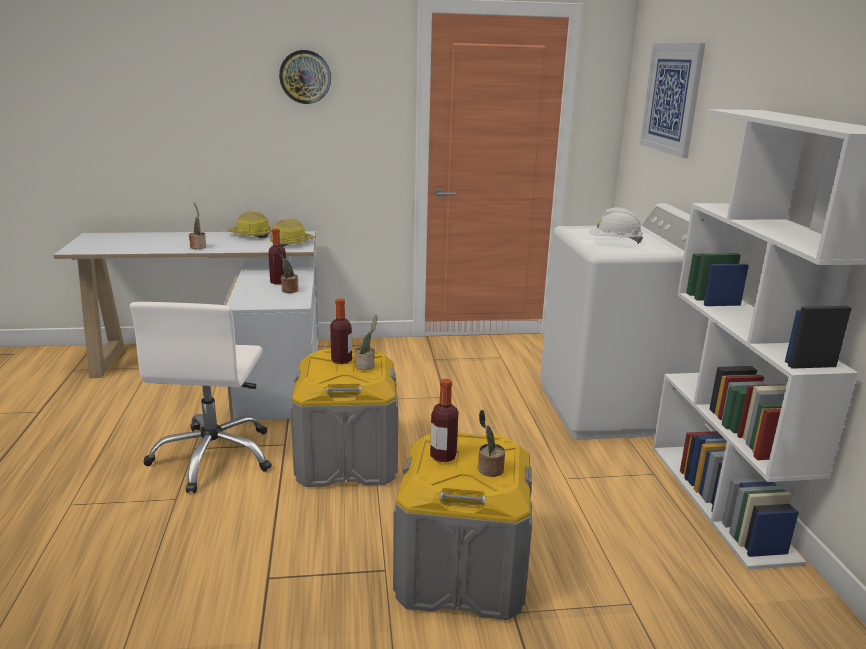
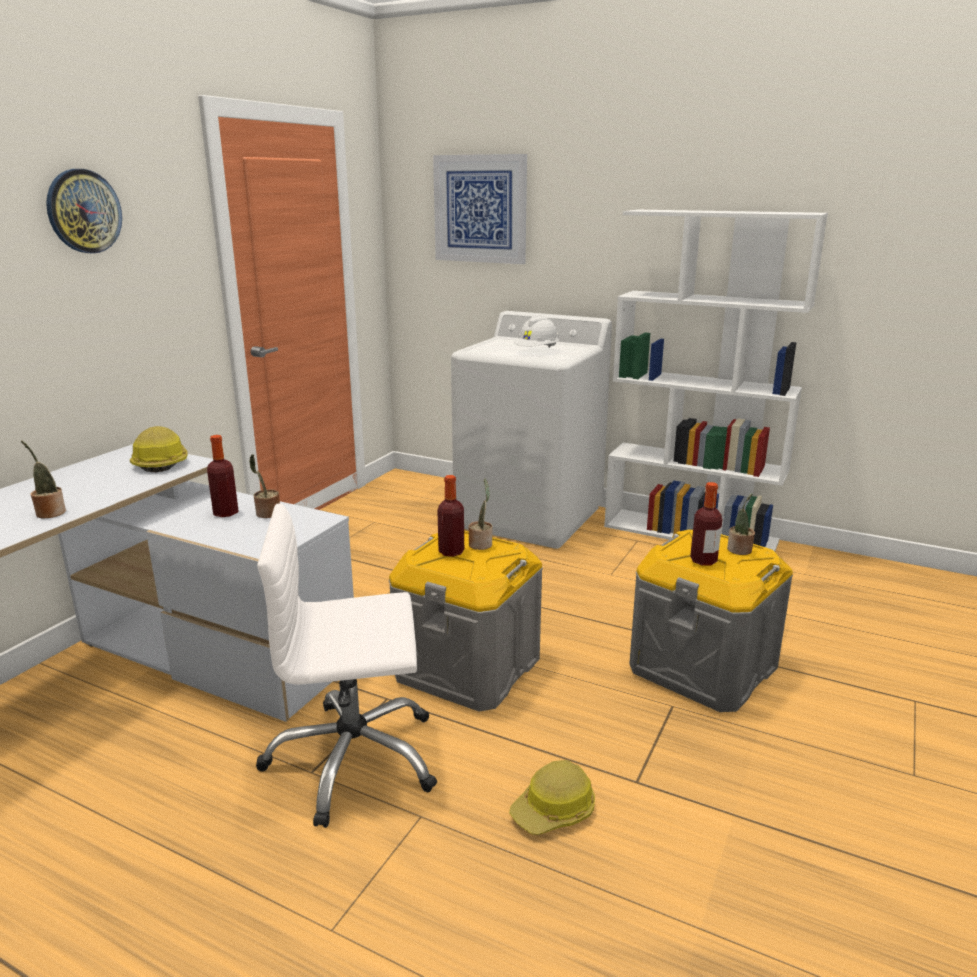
camera: 55 degrees left, 0 degrees up
(214, 456) = (353, 759): white office chair -> white office chair turned 135 degrees clockwise
(250, 235) = (68, 475): hard hat -> hard hat (554, 811)

